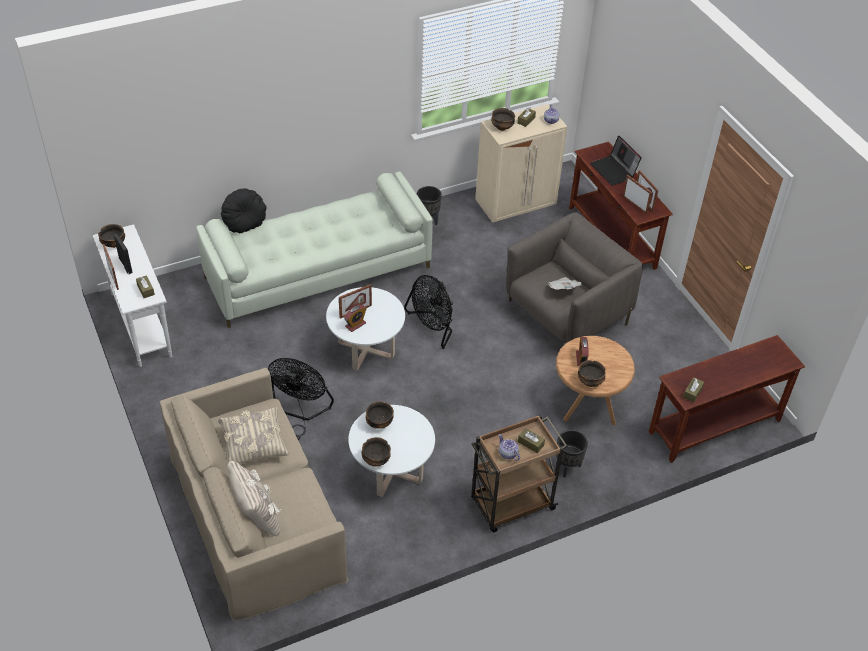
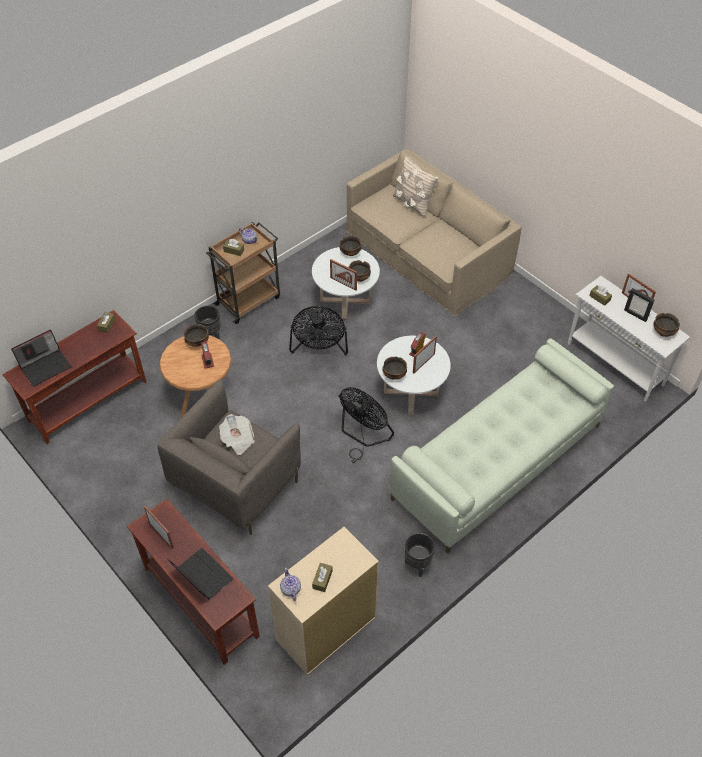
camera: 165 degrees right, 5 degrees up
(245, 226) = (576, 417): black pillow -> none
(253, 444) = (443, 243): beige pillow -> none
(298, 410) = (439, 328): black fan -> black fan (317, 345)
(502, 127) = (349, 557): bowl -> bowl (394, 375)
(635, 205) = (171, 526): picture frame -> picture frame (343, 284)
(758, 363) = (45, 366): none -> laptop

